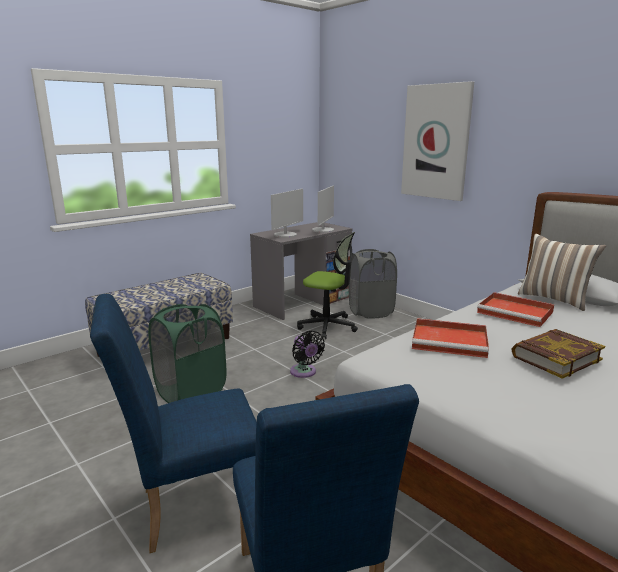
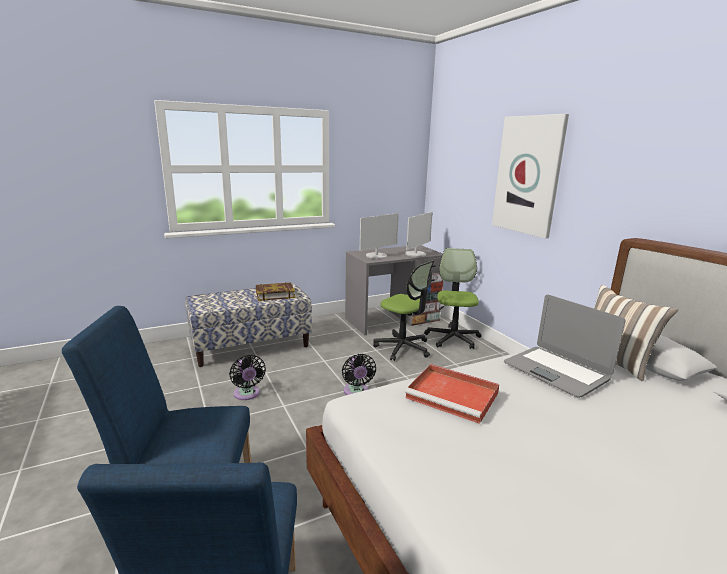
camera: 15 degrees right, 0 degrees up
(191, 392) = (247, 394): green laundry basket -> black fan
(370, 311) = (453, 338): grey laundry basket -> office chair
(516, 312) = (556, 371): red tray -> laptop
(555, 358) = (561, 438): book -> book (275, 294)

